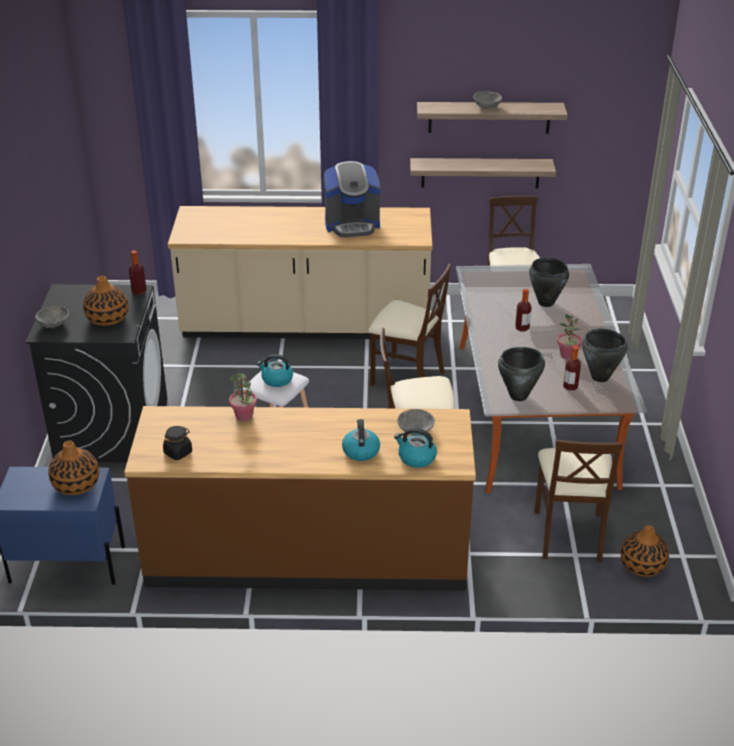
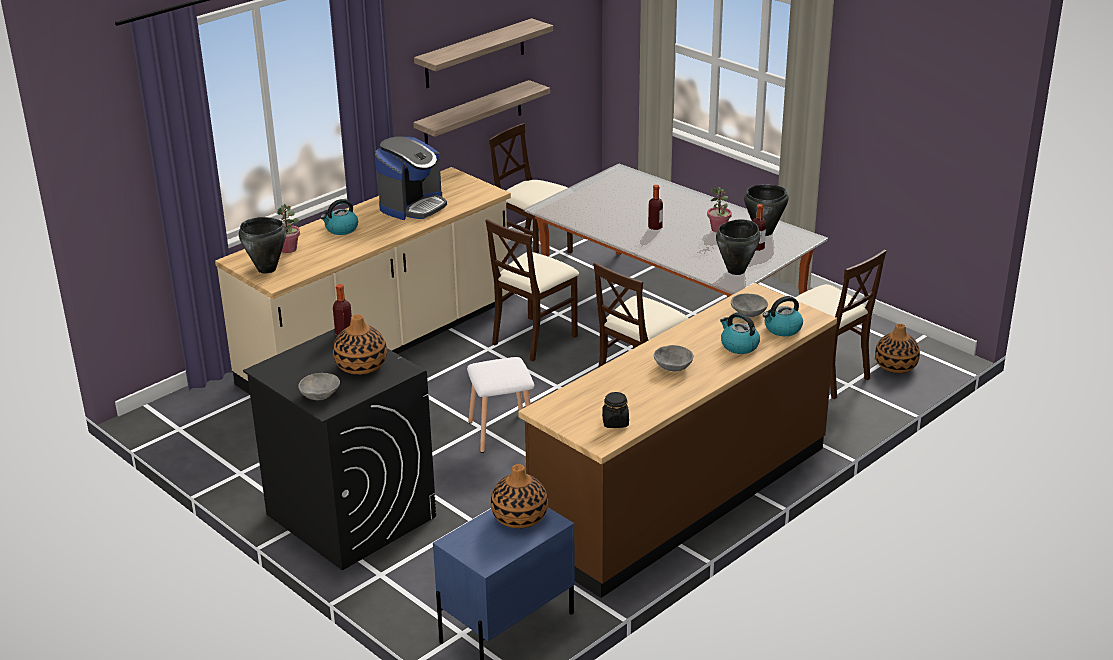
camera: 45 degrees left, 5 degrees down
(244, 416) = (613, 372): potted plant -> potted plant (289, 249)
(276, 380) = (501, 369): kettle -> kettle (341, 229)
(407, 377) = (534, 338): beige chair -> beige chair turned 150 degrees clockwise
(486, 106) = (479, 41): grey bowl -> grey bowl (672, 367)
(545, 303) = (639, 203): black cooking pot -> black cooking pot (267, 269)

